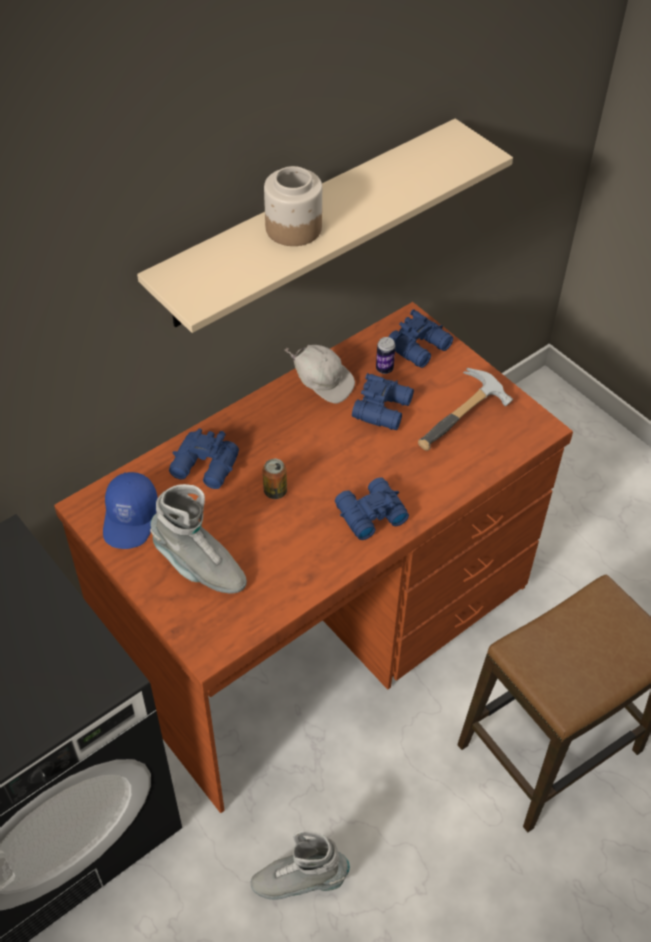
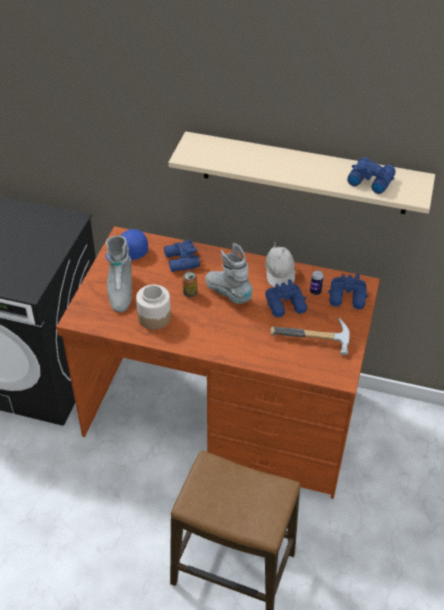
camera: 55 degrees right, 5 degrees down
(292, 228) = (271, 160): jar -> jar (154, 317)
(299, 881) = (68, 490): grey boot -> grey boot (228, 293)
(369, 514) = (208, 335): blue binoculars -> blue binoculars (370, 180)

